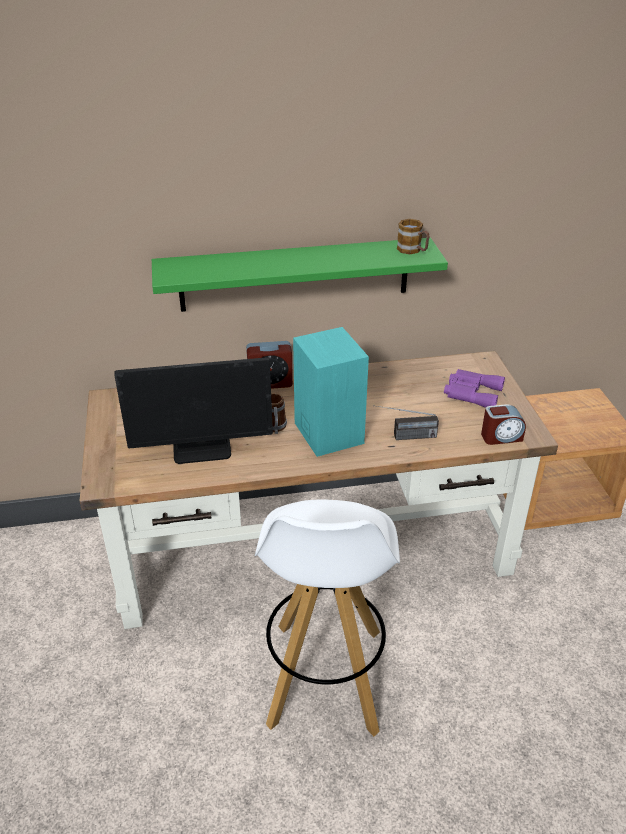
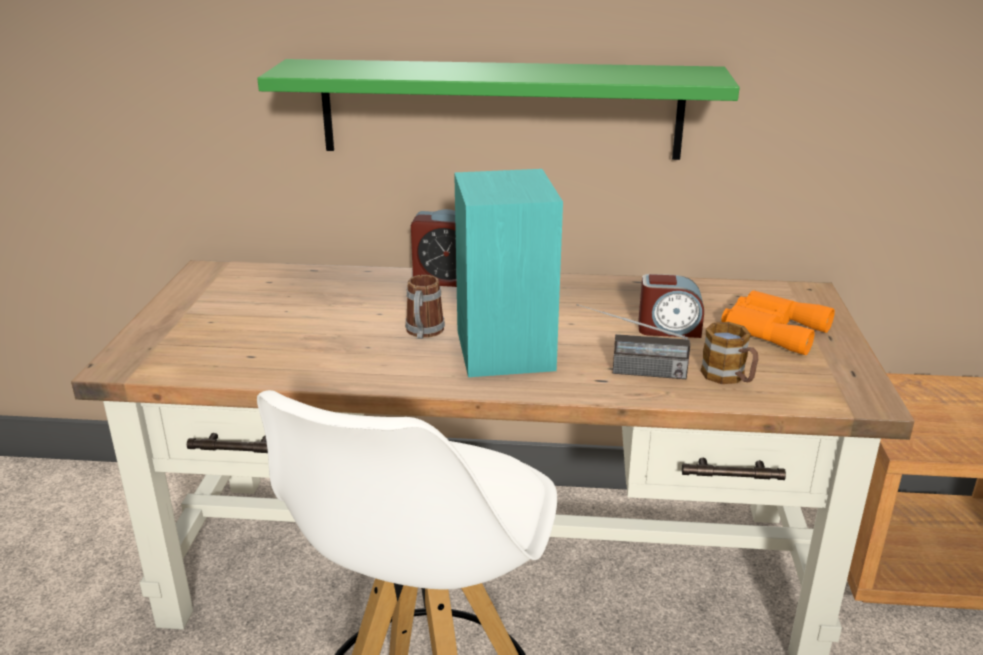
camera: 15 degrees right, 10 degrees down
(202, 449) = (295, 344): monitor -> none
(413, 250) = (686, 74): mug -> mug (729, 377)
(471, 393) = (771, 329): purple binoculars -> orange binoculars
(501, 437) = (806, 394): alarm clock -> alarm clock (669, 329)

